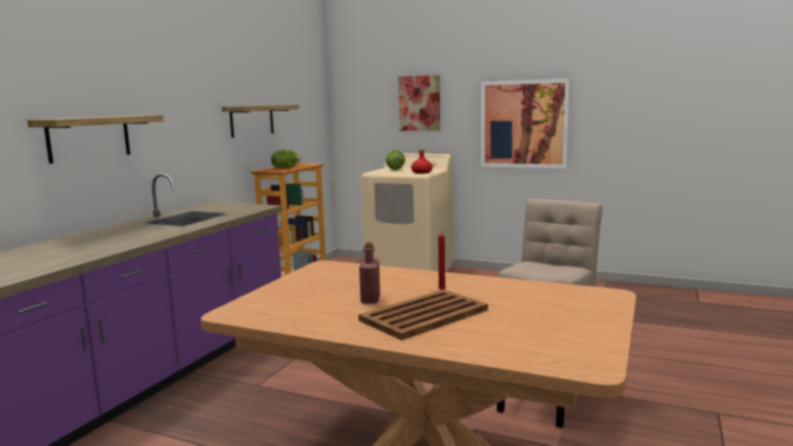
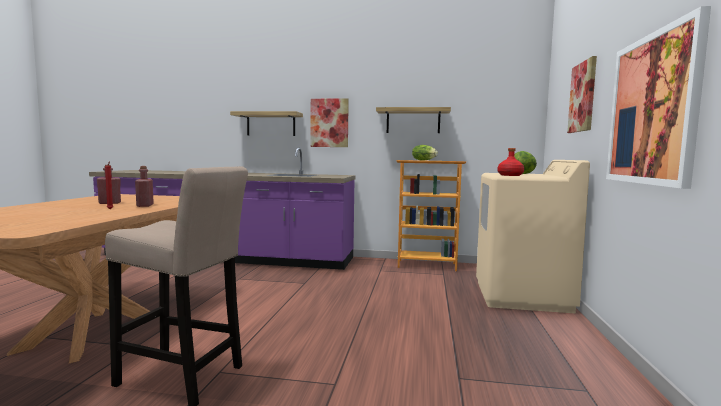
camera: 75 degrees right, 5 degrees down
(172, 129) = (329, 123): none -> picture
(407, 281) = (145, 205): none -> red bottle
(425, 315) = (58, 208): brown tray -> none

